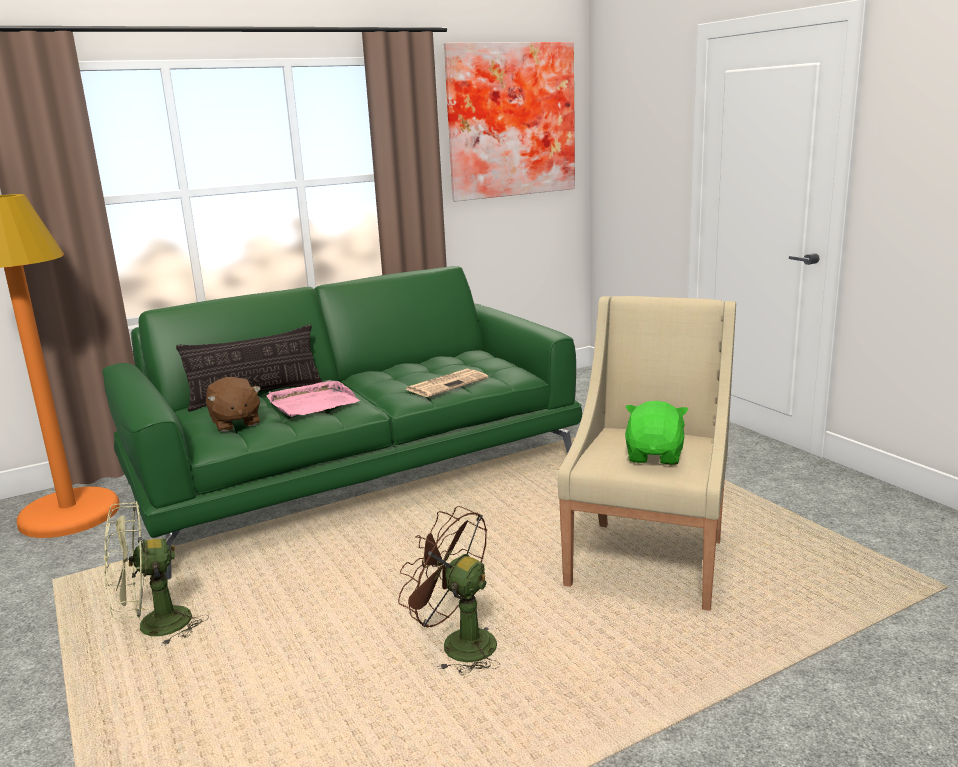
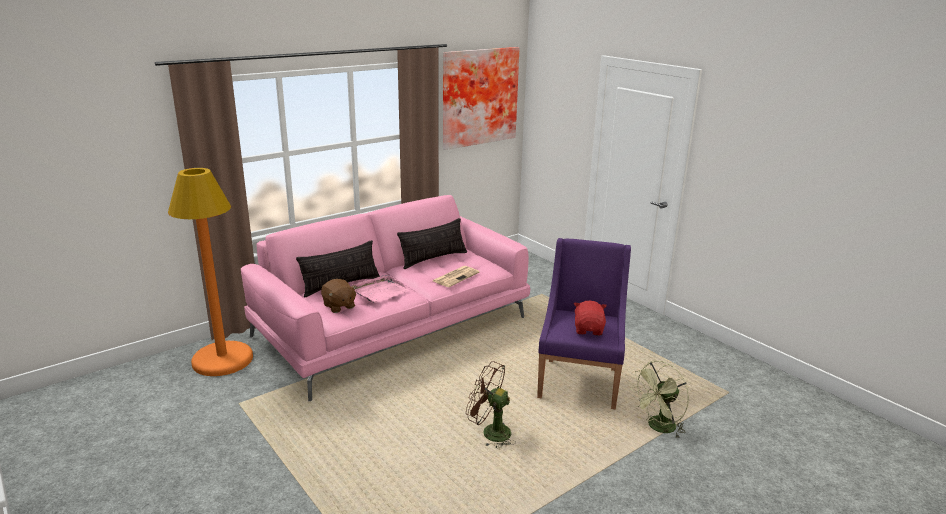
camera: 10 degrees left, 5 degrees up
(153, 627) = (317, 430): green fan -> green fan (658, 428)
(357, 471) = (394, 327): green sofa -> pink sofa
(422, 362) = (433, 259): none -> pillow
(648, 560) = (579, 381): beige armchair -> purple armchair
(655, 456) = (589, 329): green plush toy -> red plush toy

